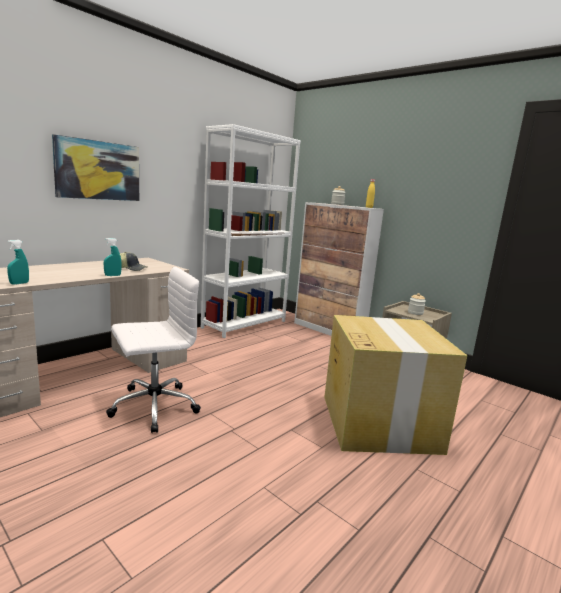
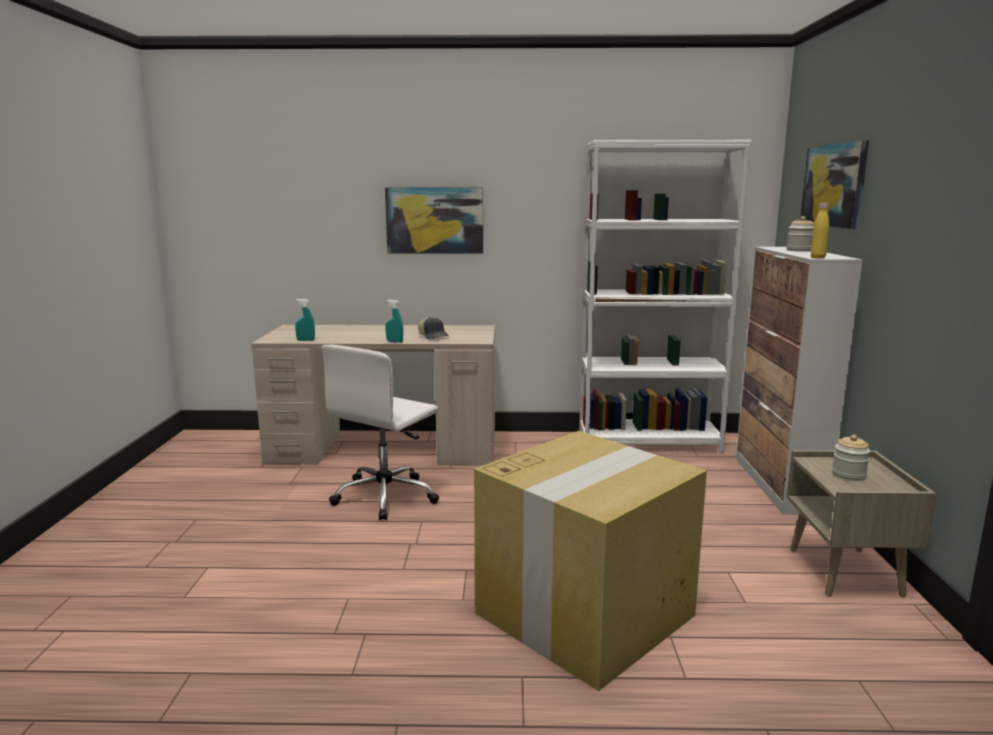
camera: 50 degrees right, 0 degrees up
(153, 407) = (386, 496): white office chair -> white office chair turned 105 degrees clockwise
(347, 171) = (834, 185): none -> picture

